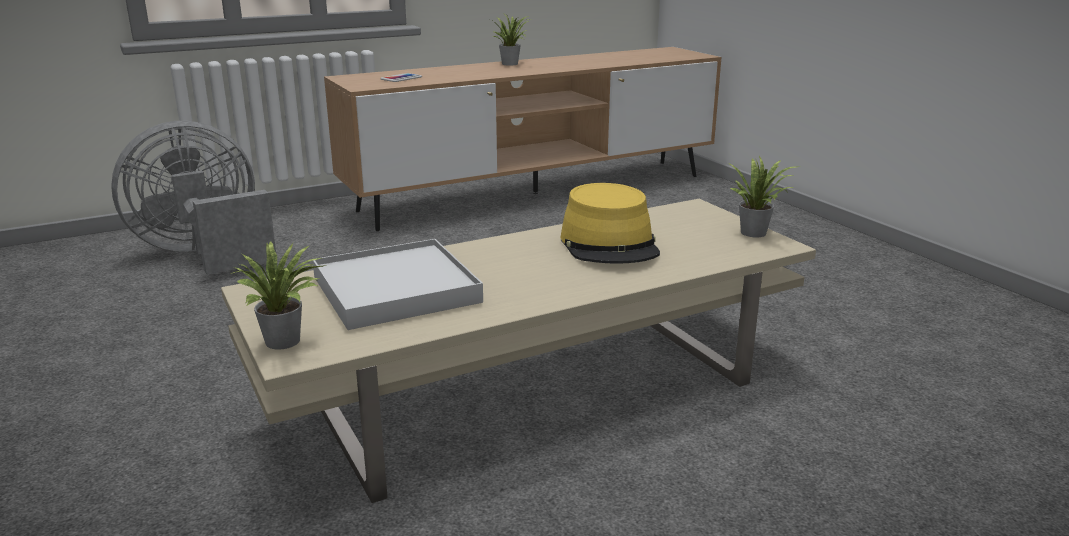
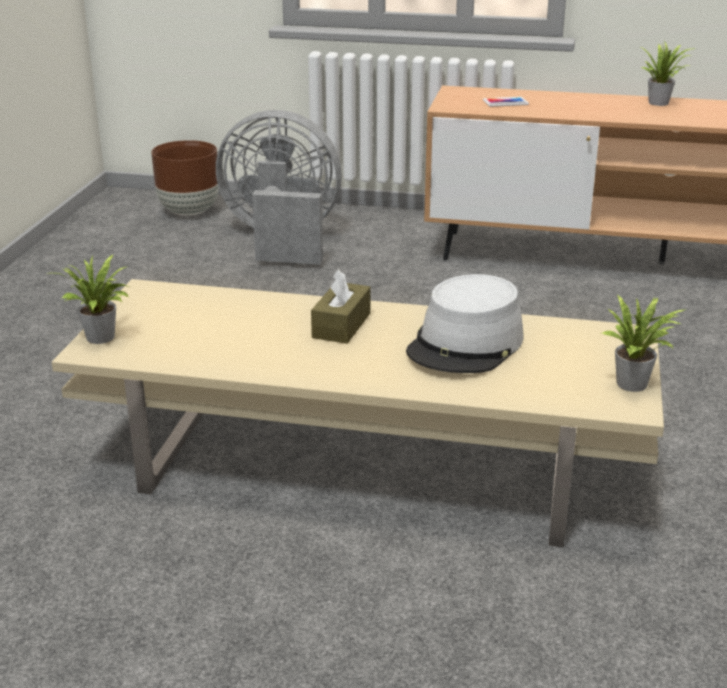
camera: 40 degrees right, 5 degrees up
(66, 256) = (189, 211): none -> brown planter
(396, 289) = (230, 324): white tray -> none
(494, 261) = (341, 325): none -> brown tissue box
(610, 244) = (466, 344): yellow hat -> grey hat

